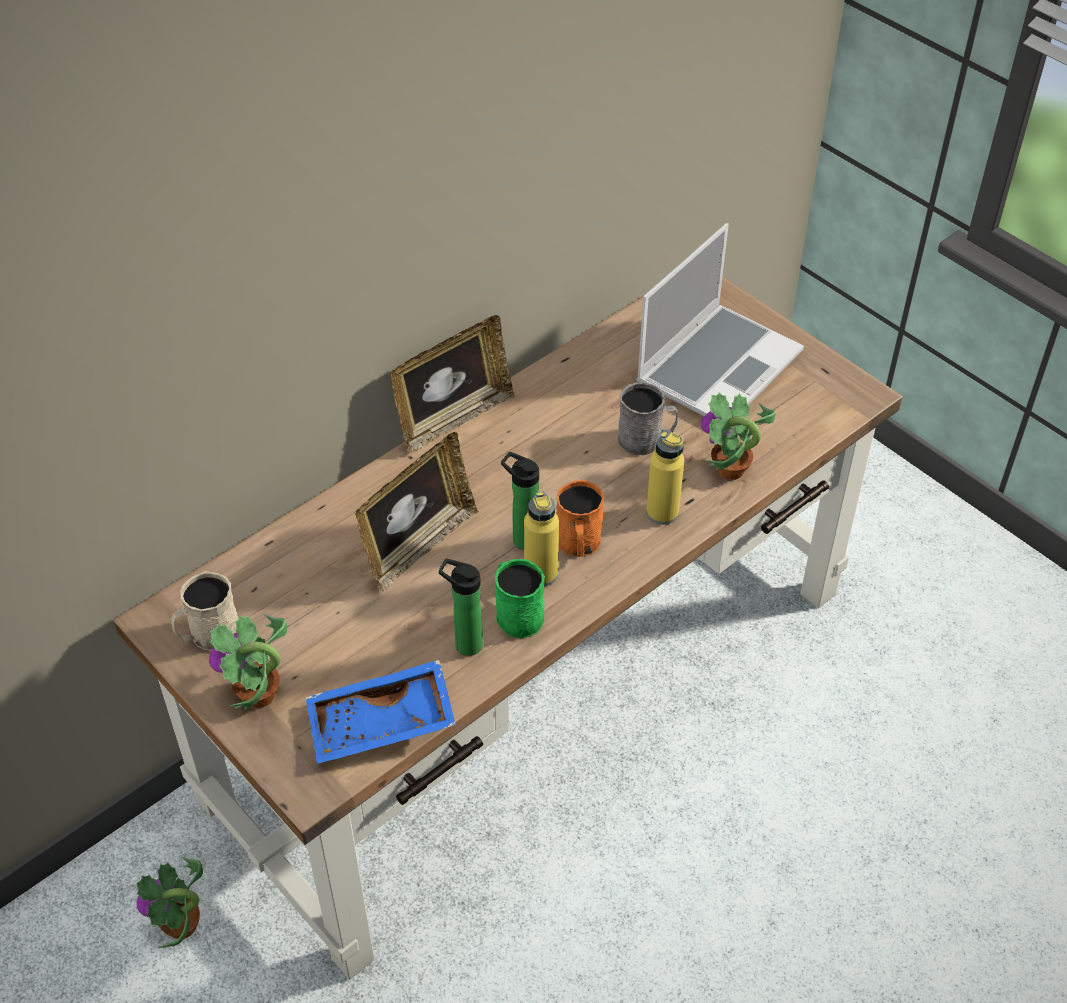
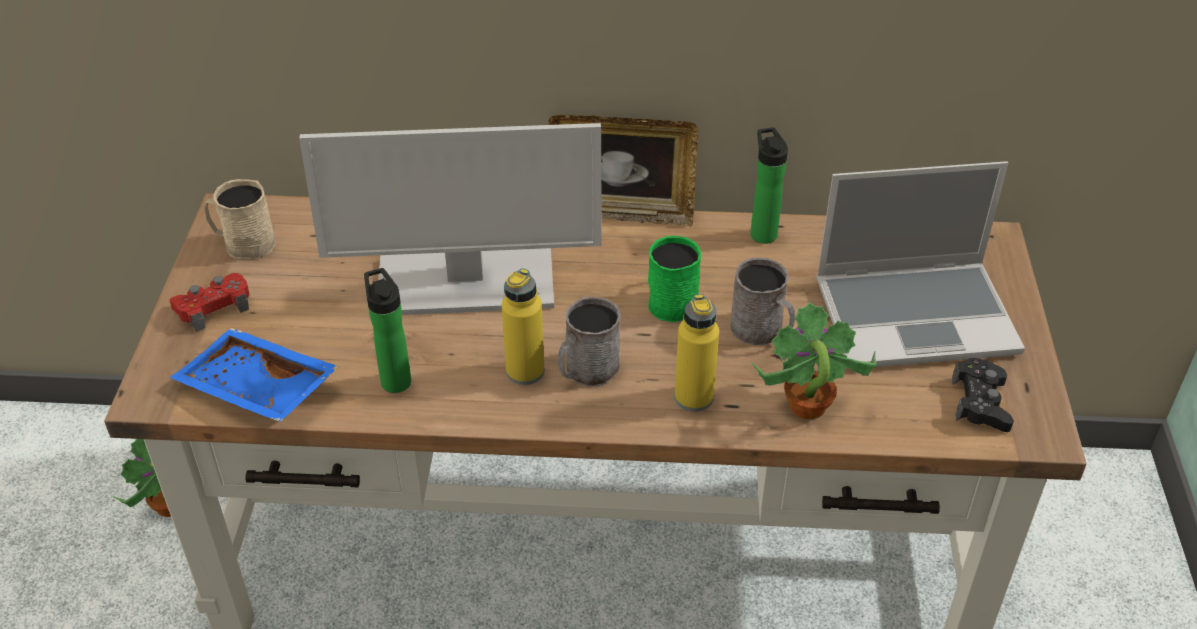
camera: 45 degrees right, 5 degrees down
(259, 695) = (213, 307): potted plant -> red game controller
(418, 545) = (464, 284): picture frame -> monitor
(516, 613) = (463, 386): green mug -> green mug (674, 299)
(522, 538) = (548, 334): bottle -> bottle (762, 232)
(579, 544) = (586, 371): orange mug -> grey mug
(814, 398) = (980, 403): none -> black game controller

